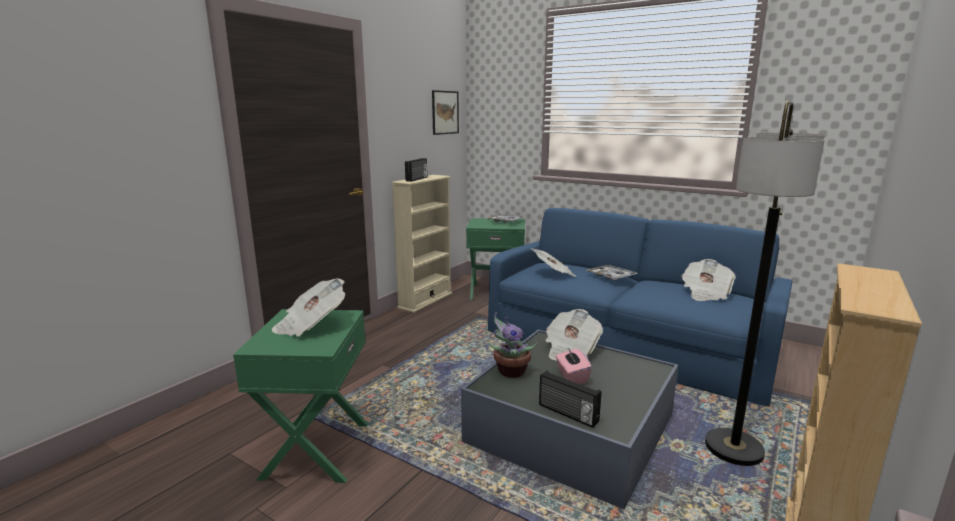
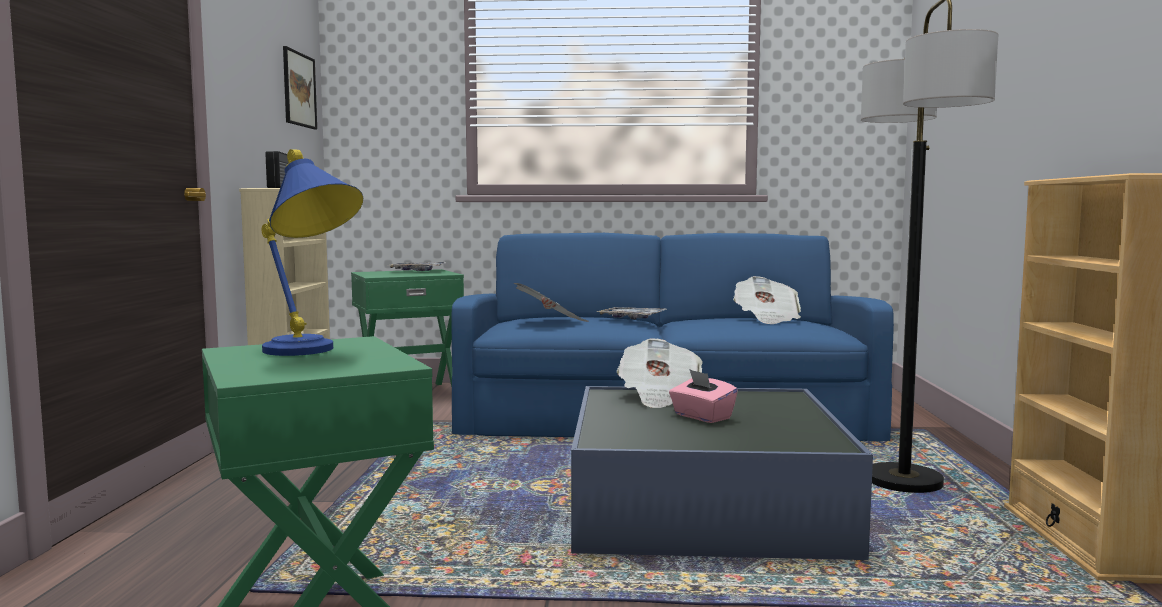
camera: 30 degrees left, 10 degrees down
(311, 325) = (311, 353): newspaper -> blue table lamp
(509, 371) = (612, 426): potted plant -> none
(567, 413) = (755, 443): radio -> none

